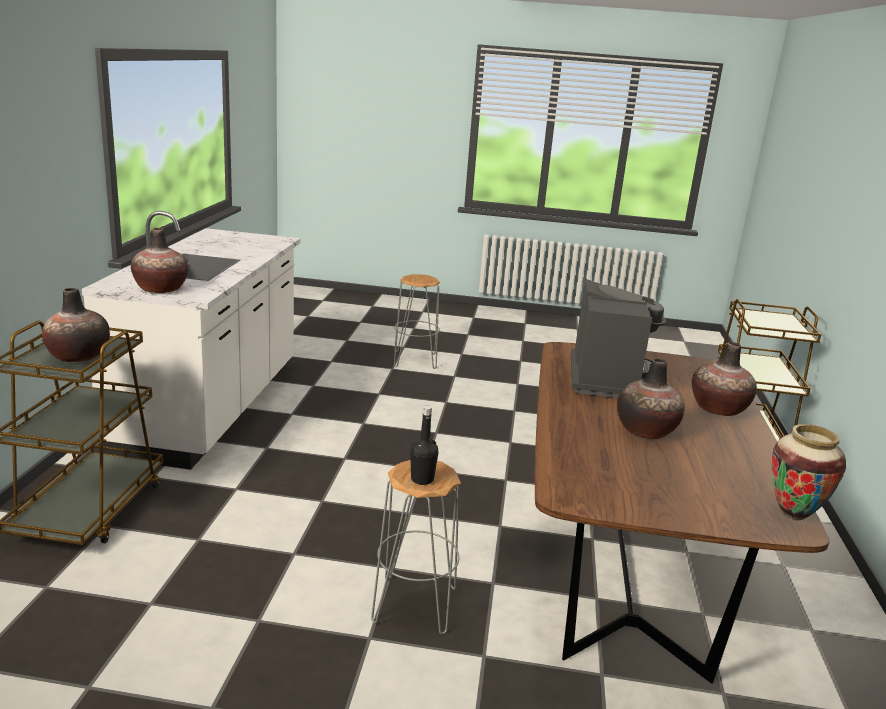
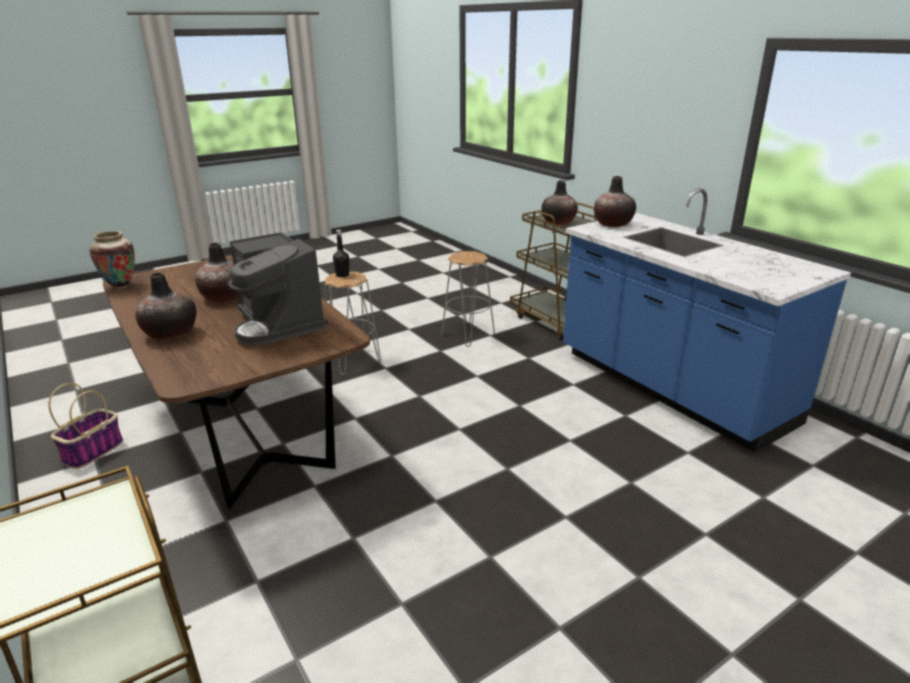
camera: 140 degrees right, 5 degrees up
(212, 408) = (670, 387): white counter -> blue counter
(414, 360) = (729, 575): grey stool -> grey stool (468, 335)
(817, 643) = (93, 451): none -> basket

